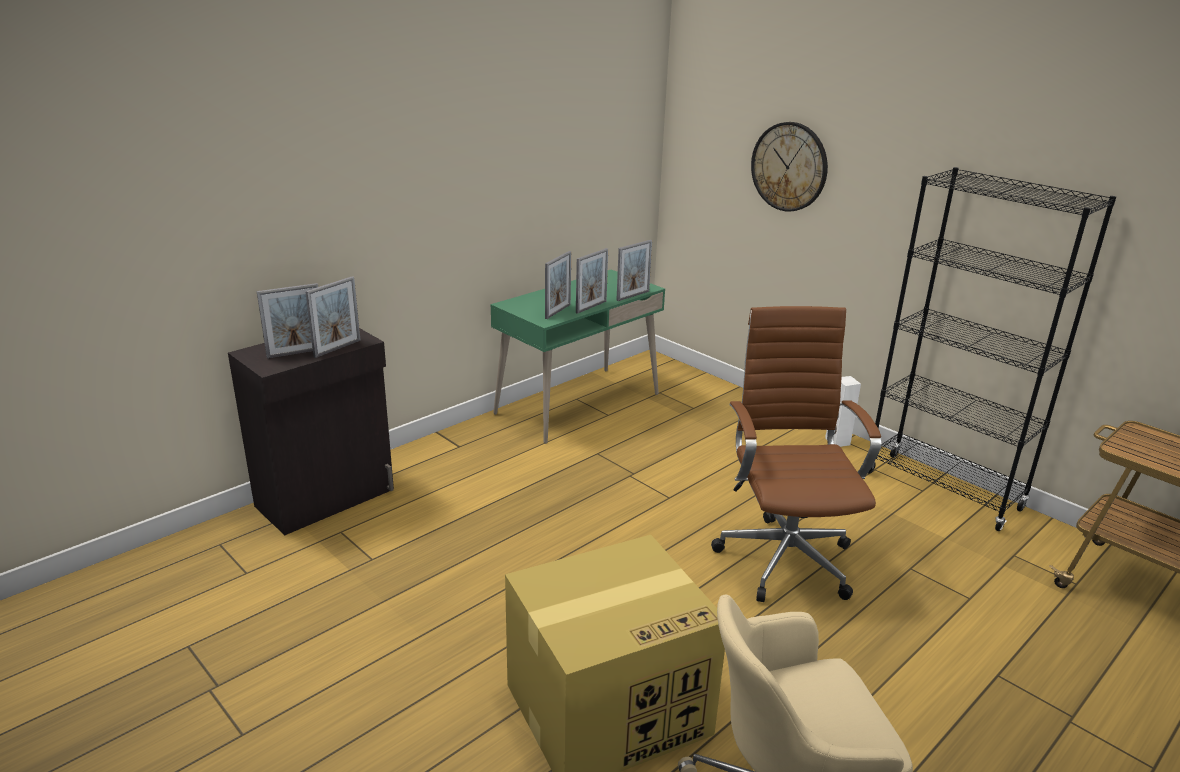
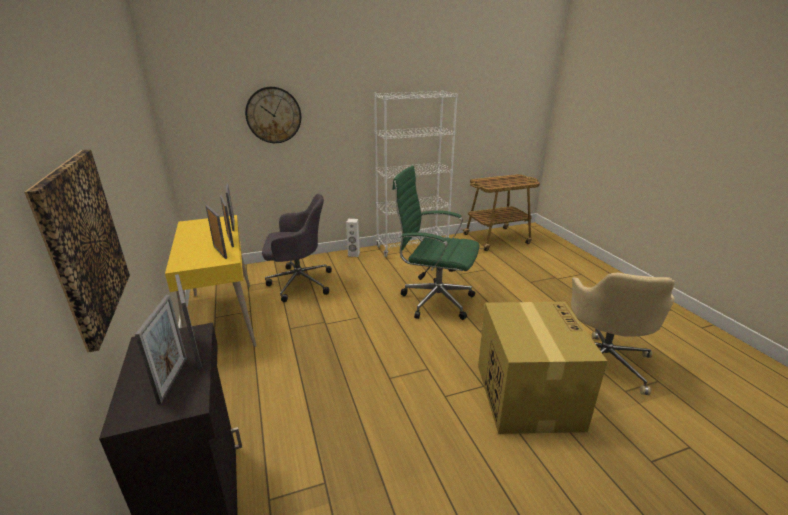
camera: 65 degrees left, 0 degrees up
(318, 223) = (83, 244): none -> picture
(577, 404) = (222, 318): green desk -> yellow desk
(703, 424) = (298, 283): none -> grey office chair
(784, 556) = (433, 300): brown office chair -> green office chair
(942, 491) = (412, 247): black bookcase -> white bookcase

